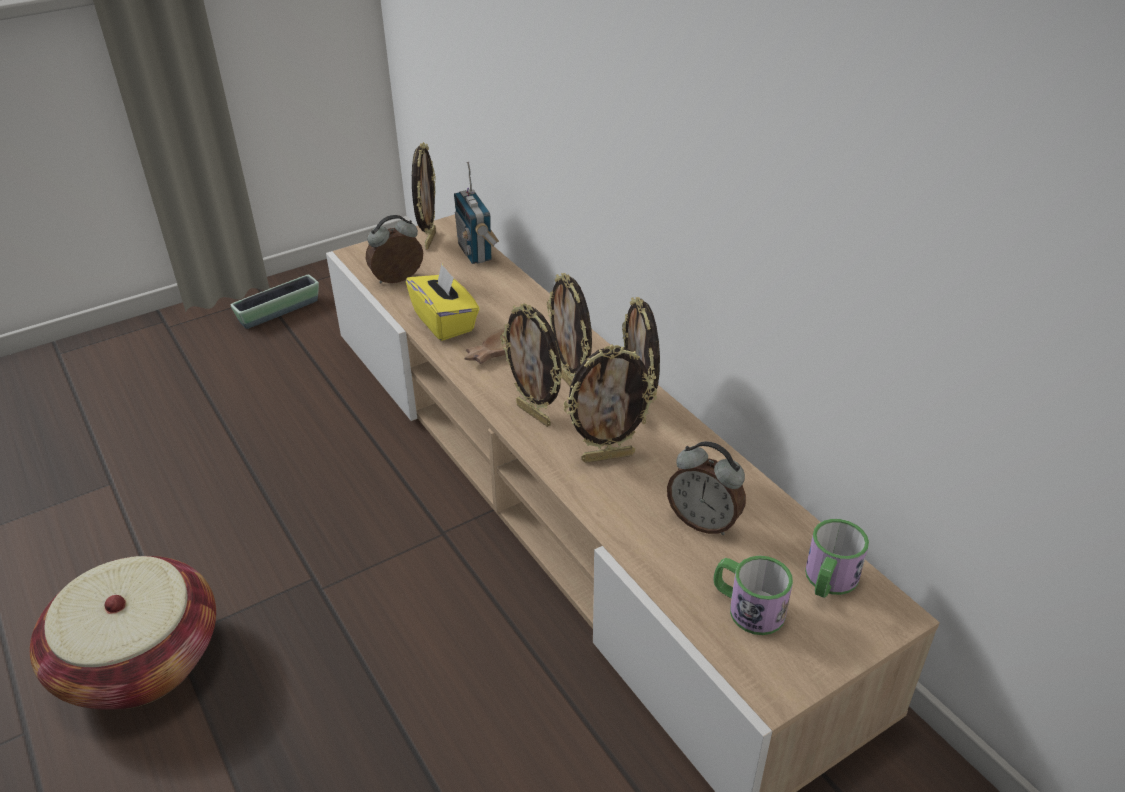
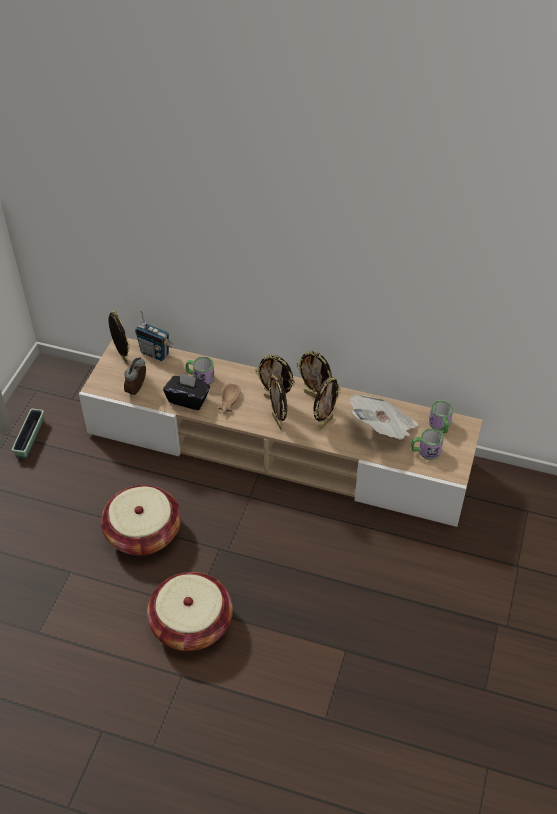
camera: 40 degrees left, 10 degrees up
(250, 491) = (143, 533): none -> basket
(445, 322) = (188, 399): yellow tissue box -> black tissue box
(497, 304) = (200, 377): none -> mug
(535, 414) = (278, 421): picture frame -> picture frame turned 60 degrees clockwise
(703, 521) = (383, 428): alarm clock -> newspaper

